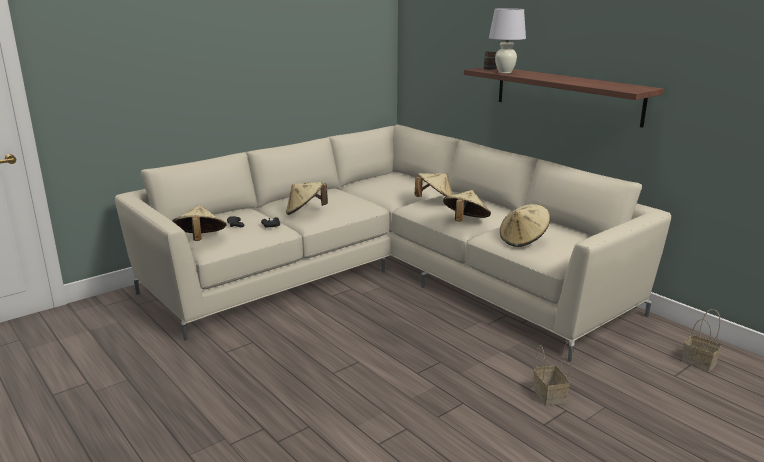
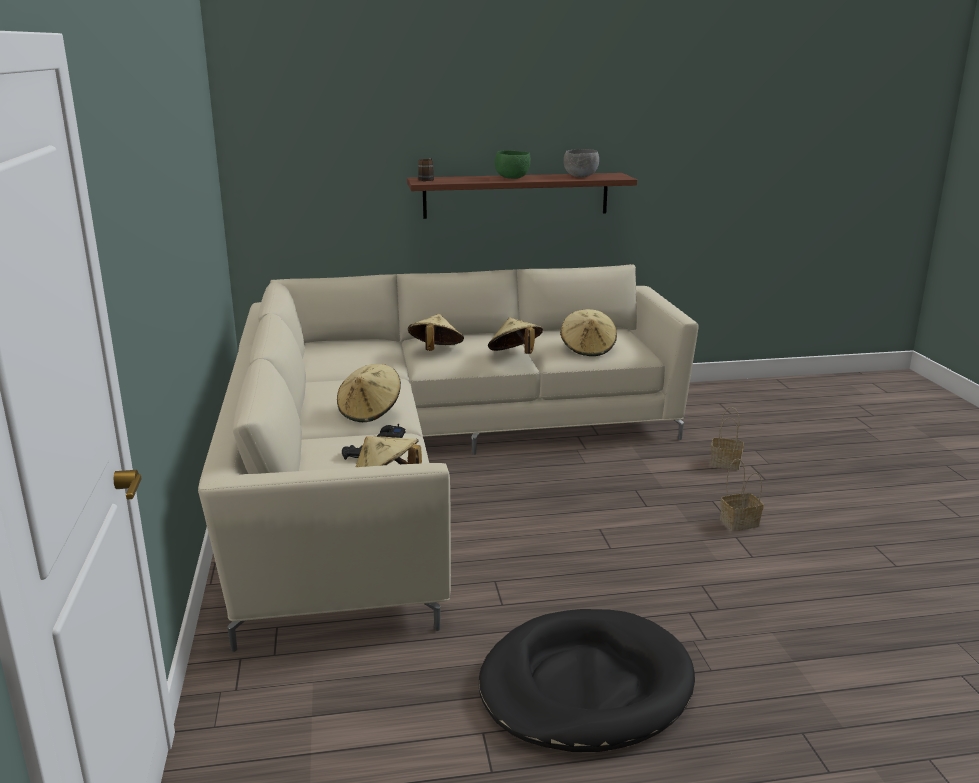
camera: 60 degrees left, 0 degrees up
(146, 405) = (585, 686): none -> black dog bed
(505, 72) = (460, 180): white table lamp -> none
(547, 77) = (513, 178): none -> green bowl
(602, 84) = (581, 177): none -> grey bowl
(700, 362) = (719, 399): basket -> basket (740, 522)

